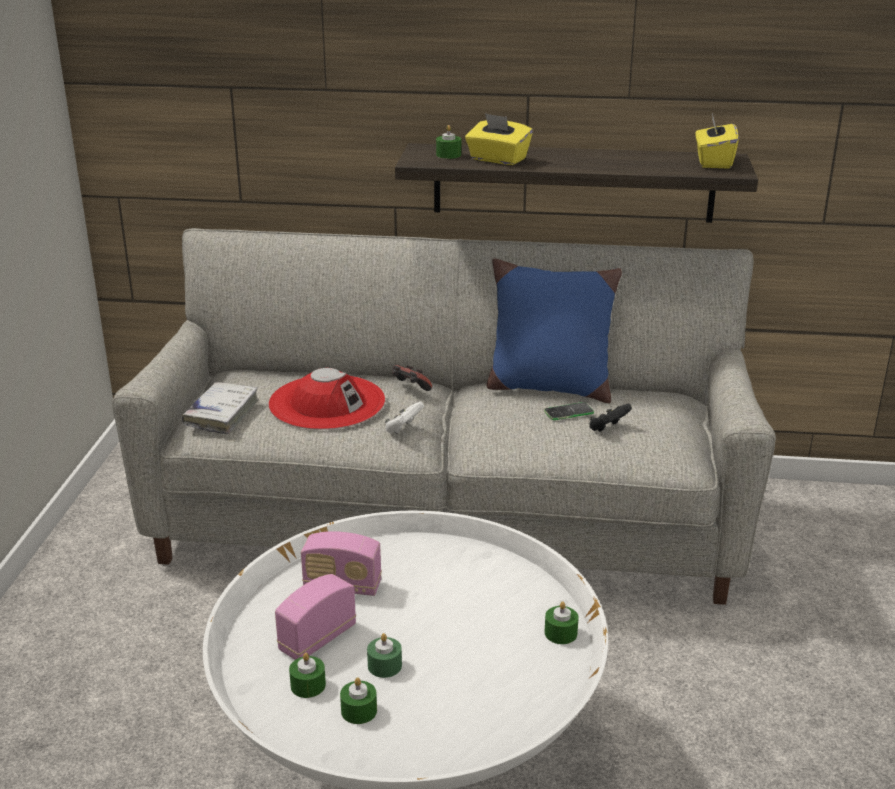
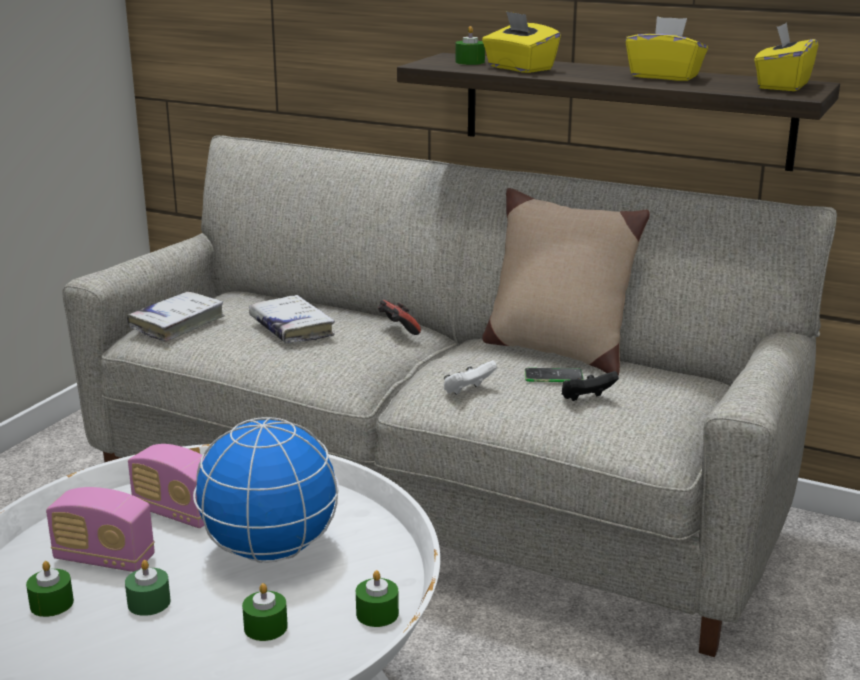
camera: 20 degrees right, 5 degrees down
(317, 638) = (104, 559): radio -> radio turned 135 degrees counterclockwise
(327, 402) = (291, 328): red hat -> white book
(359, 711) = (79, 643): green candle -> green candle (265, 627)
(403, 429) = (350, 364): white game controller -> white game controller (468, 391)
(443, 602) = (270, 551): none -> globe
(548, 387) = (556, 351): blue pillow -> beige pillow
(618, 159) = (664, 76): none -> yellow tissue box

